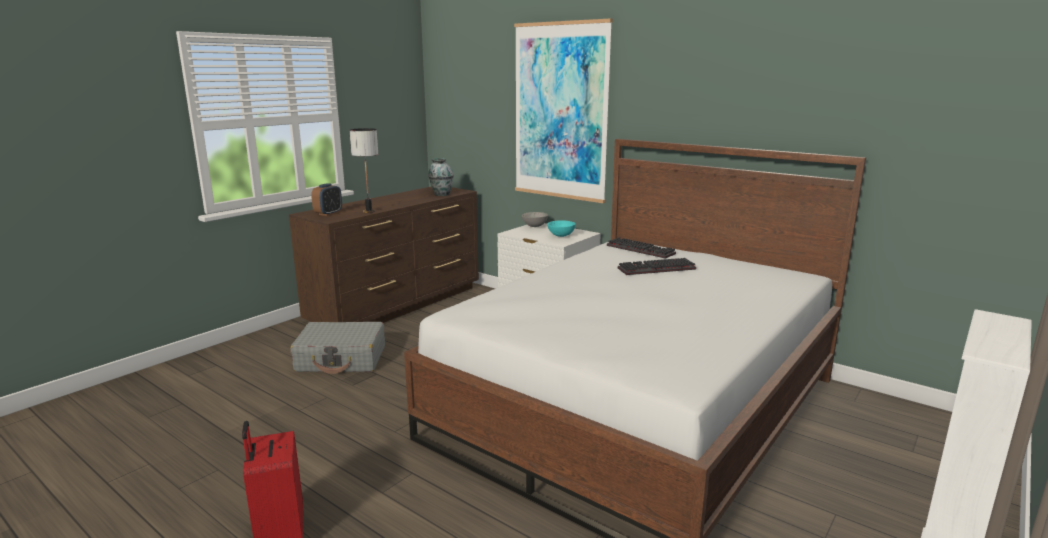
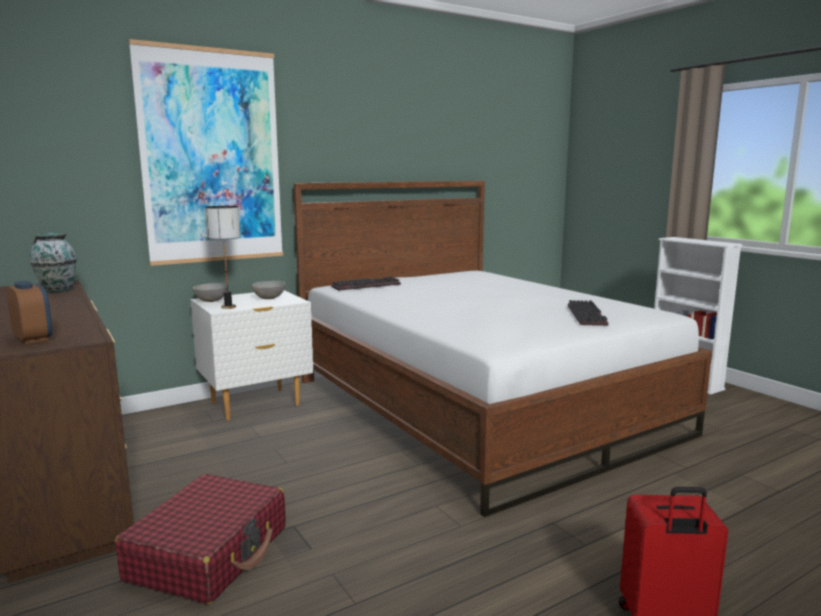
camera: 70 degrees left, 5 degrees down
(341, 359) = (209, 553): grey suitcase -> red suitcase
(369, 211) = (82, 320): table lamp -> table lamp (228, 307)
(561, 236) = (269, 298): turquoise bowl -> grey bowl
(656, 269) = (426, 289): keyboard -> keyboard (588, 315)

